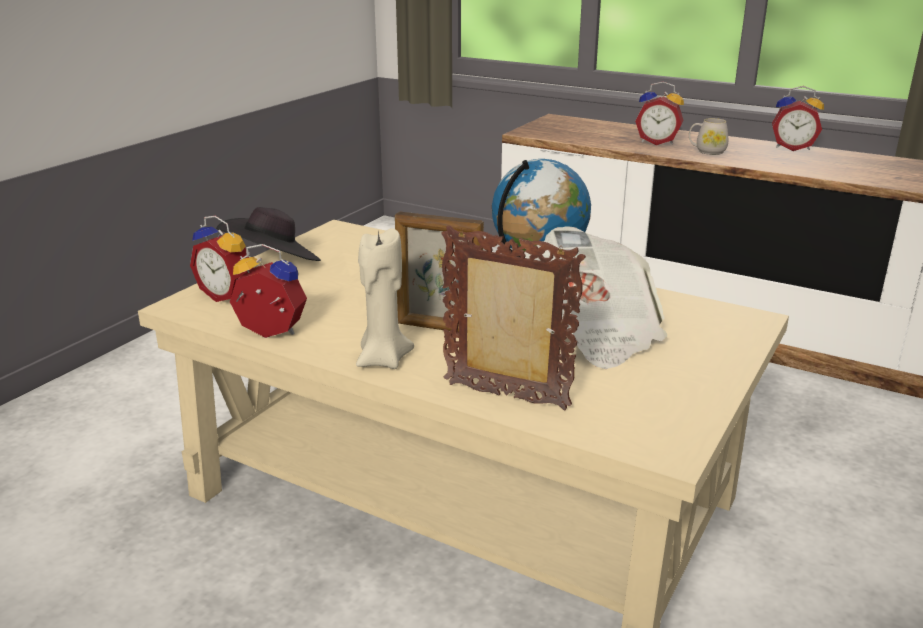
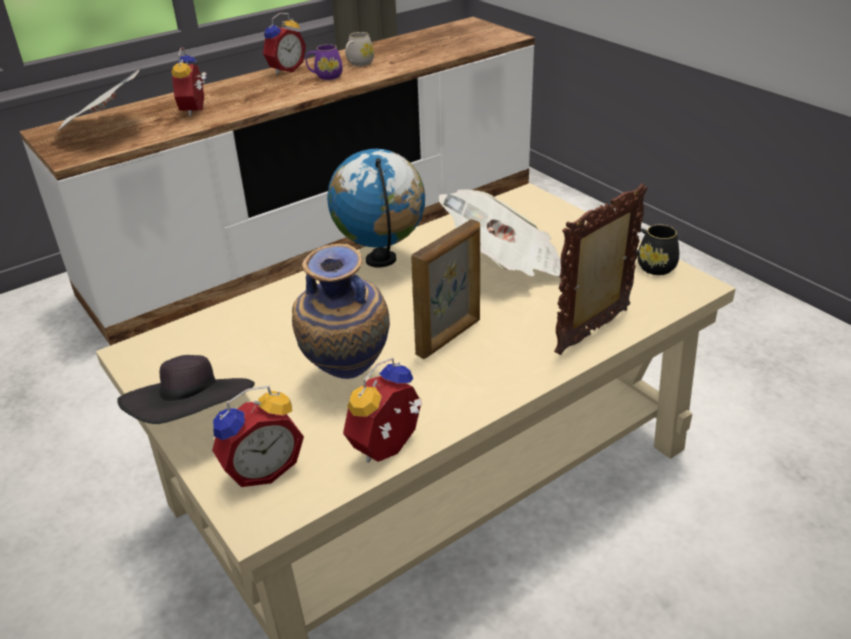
camera: 65 degrees left, 10 degrees up
(348, 300) = (346, 380): none -> vase
(383, 360) = (494, 382): beige candle -> none
(581, 128) = (102, 129): none -> newspaper
(657, 142) = (196, 110): alarm clock -> alarm clock turned 135 degrees clockwise
(683, 415) = (651, 265): none -> black mug
(706, 151) = (250, 100): white mug -> white mug (358, 64)
(807, 162) = (325, 76): none -> purple mug

